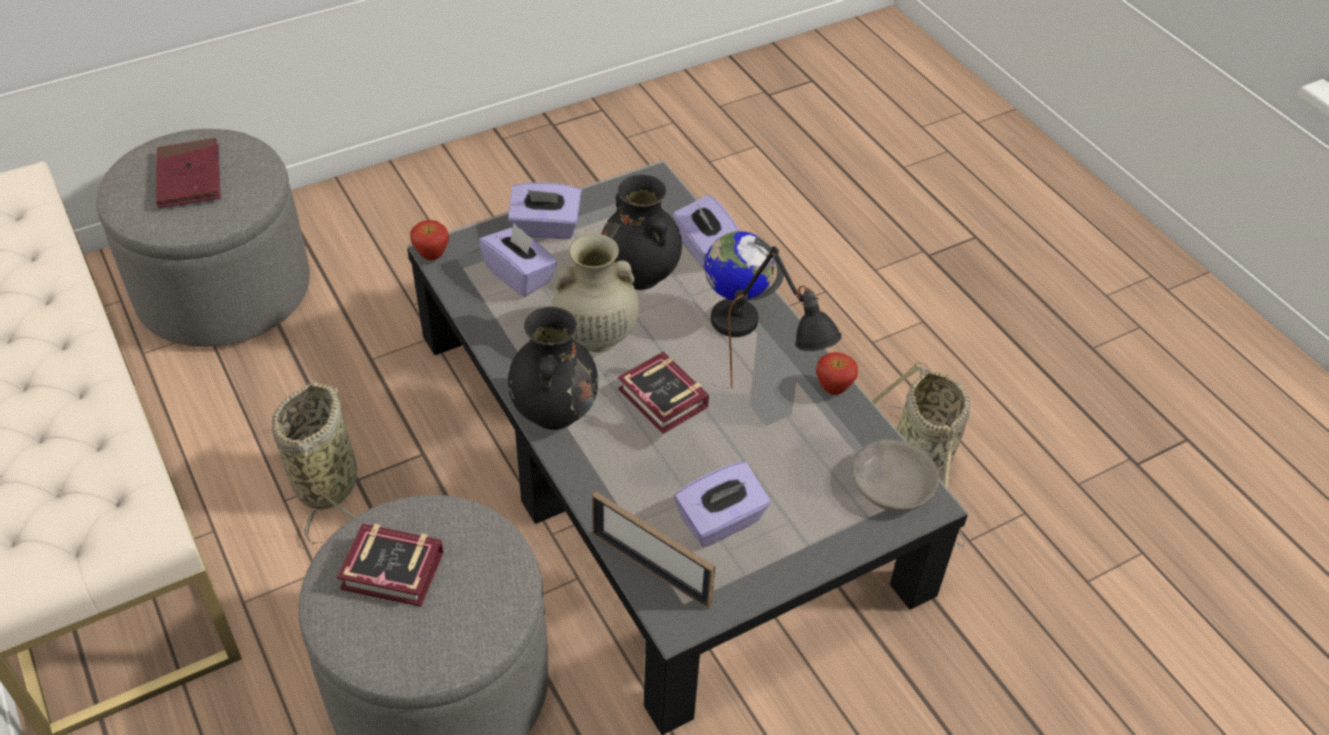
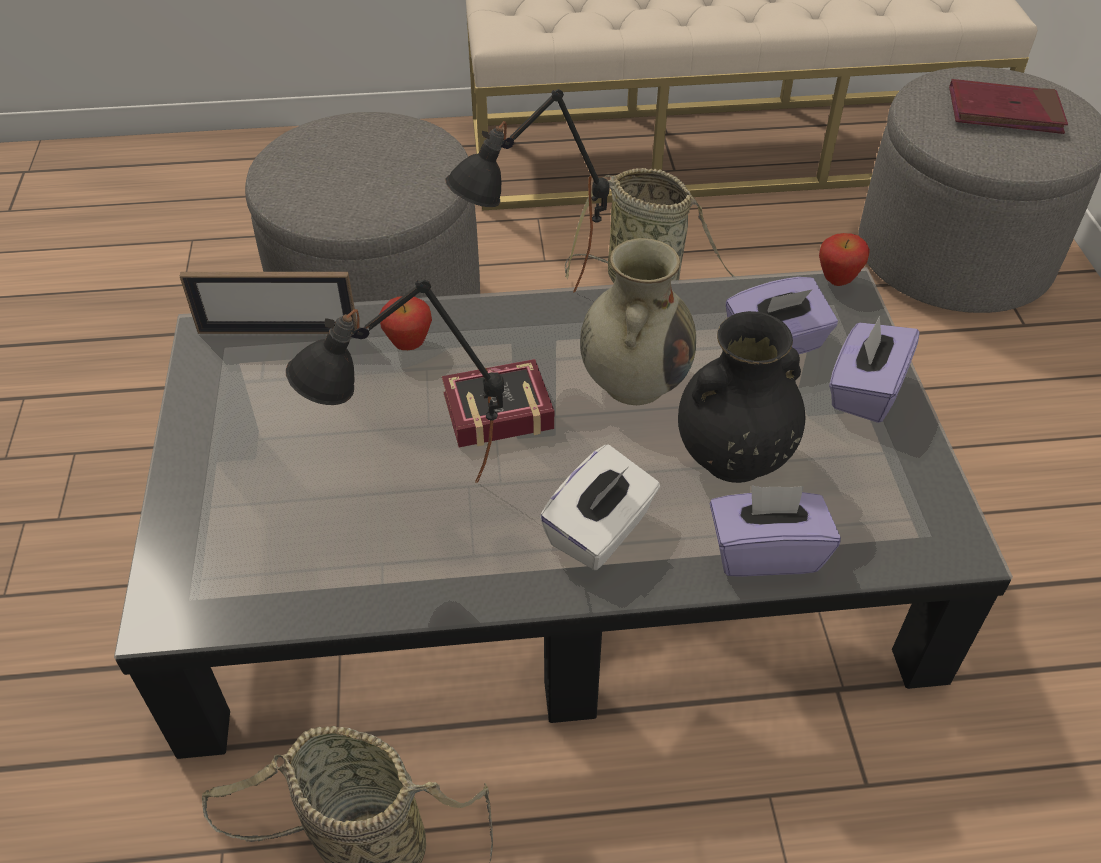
camera: 115 degrees right, 0 degrees up
(395, 573) = (378, 153): book -> none
(554, 410) = (534, 318): black vase -> black table lamp
(650, 569) = (278, 331): picture frame -> picture frame turned 150 degrees counterclockwise
(721, 521) = (291, 402): purple tissue box -> none
(733, 319) = (600, 531): globe -> white tissue box
(833, 389) = (409, 594): apple -> apple (409, 345)
(891, 484) = (217, 587): grey bowl -> none

